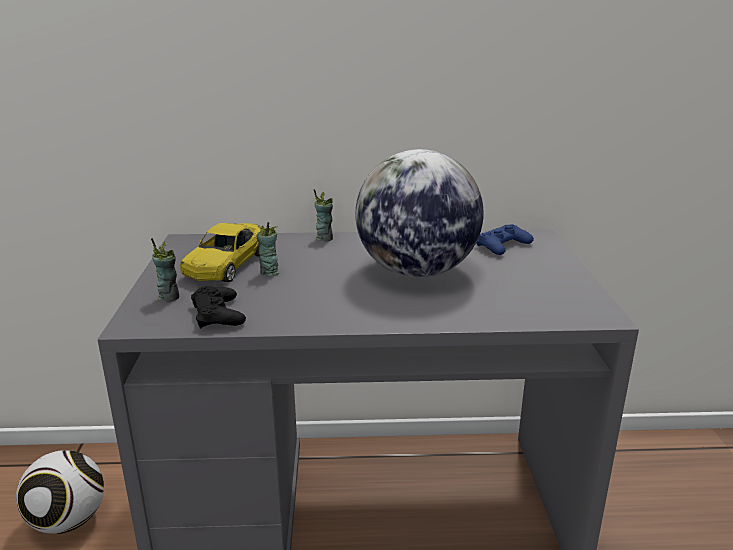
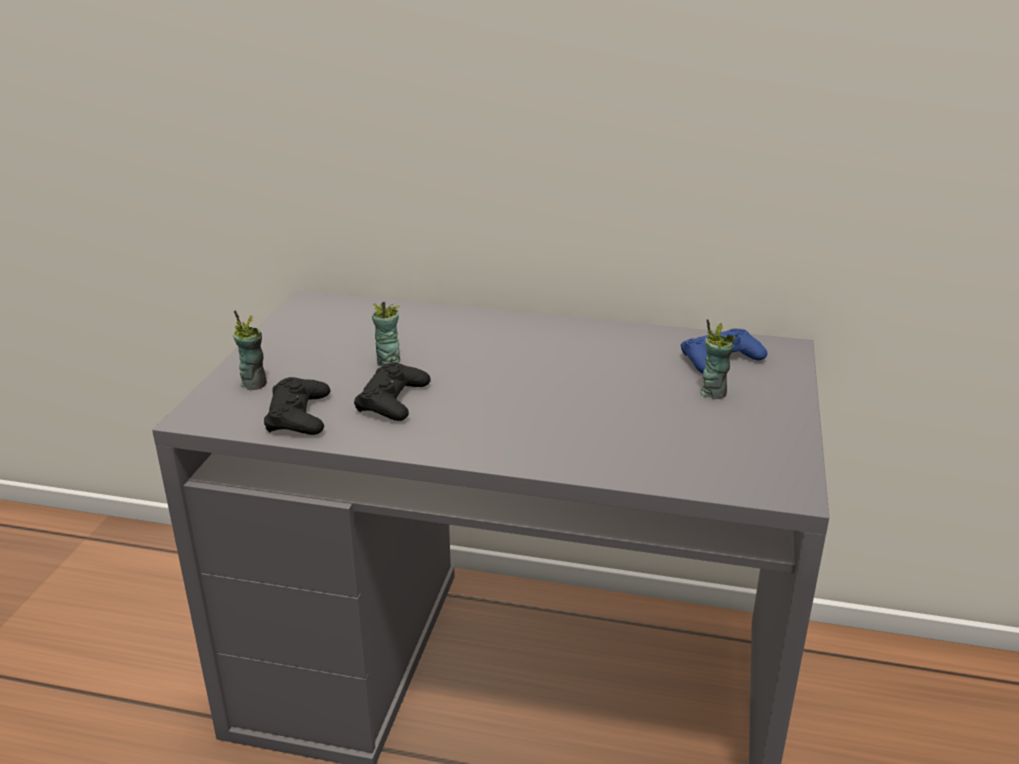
camera: 15 degrees right, 5 degrees up
(68, 520) = (158, 622): football -> none
(227, 264) = (344, 344): yellow toy car -> none
(287, 295) = (393, 400): none -> black game controller
(324, 238) = (484, 319): cup -> cup (713, 392)
(416, 272) = (575, 386): globe -> none

